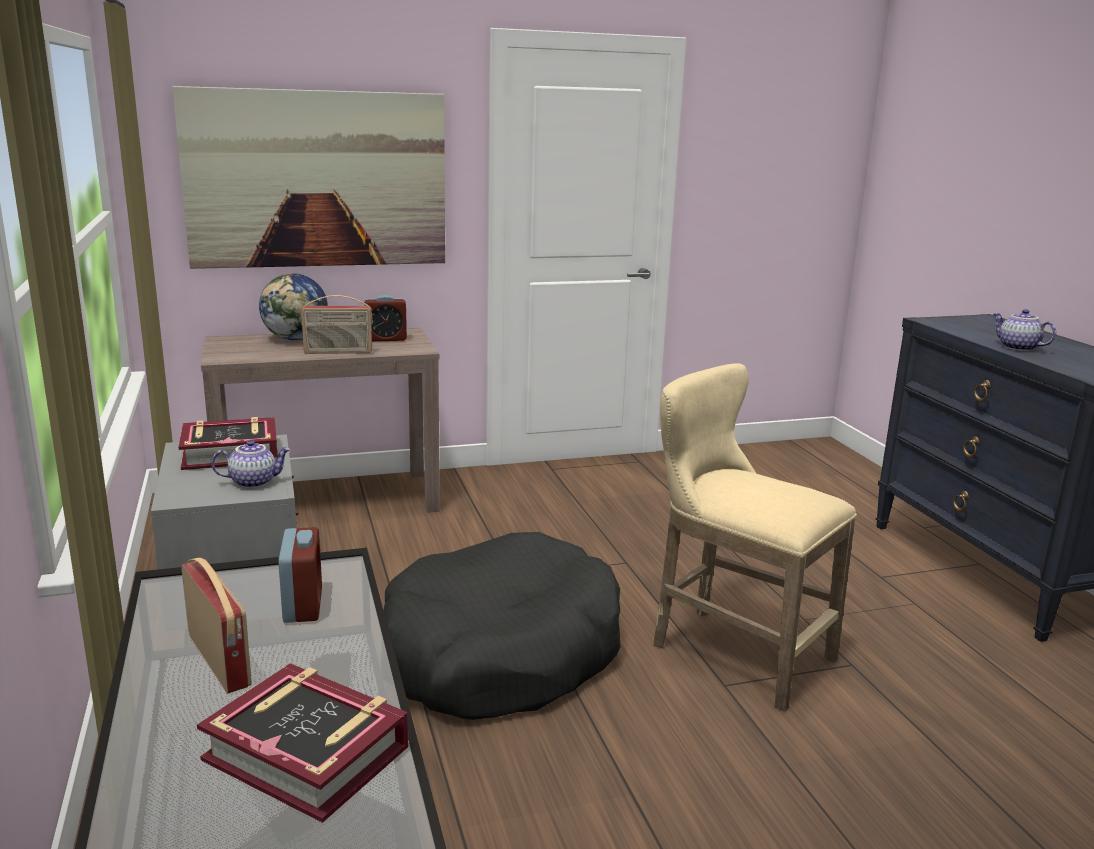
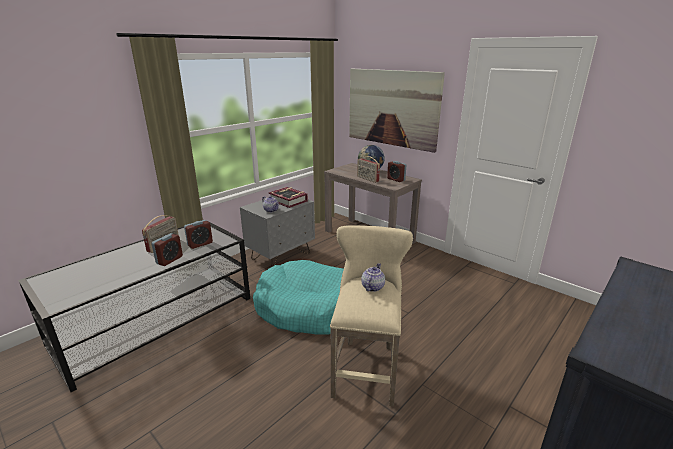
camera: 60 degrees right, 5 degrees up
(307, 753) = (122, 271): book -> none
(341, 664) = (169, 260): none -> alarm clock
(500, 653) = (307, 308): black dog bed -> turquoise dog bed
(1017, 348) = (626, 308): teapot -> teapot (372, 287)

